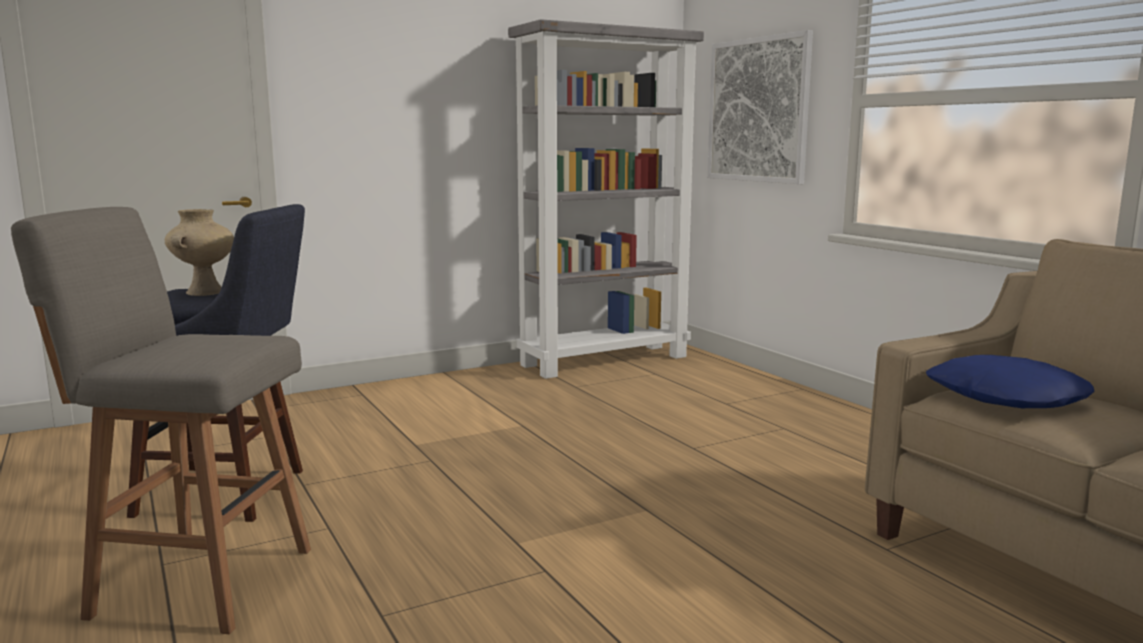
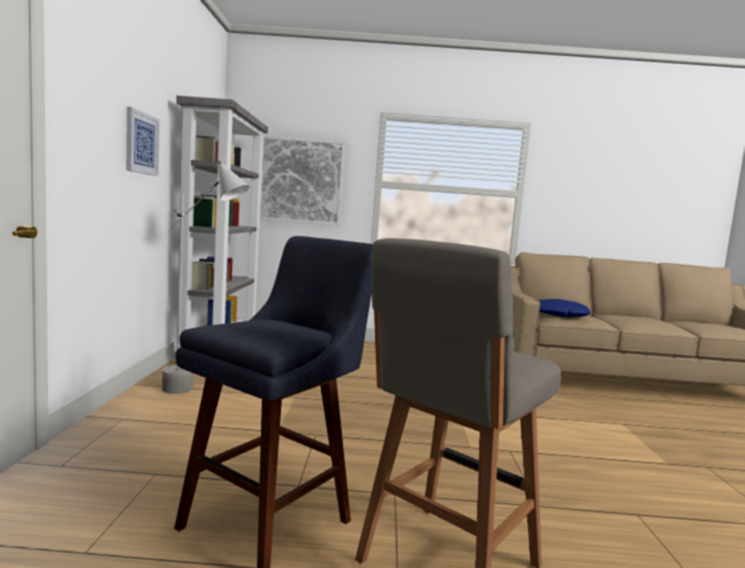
camera: 60 degrees left, 5 degrees down
(205, 292) = (262, 324): beige vase -> none
(441, 98) = (141, 143): none -> picture
(466, 393) = (200, 391): none -> grey floor lamp

